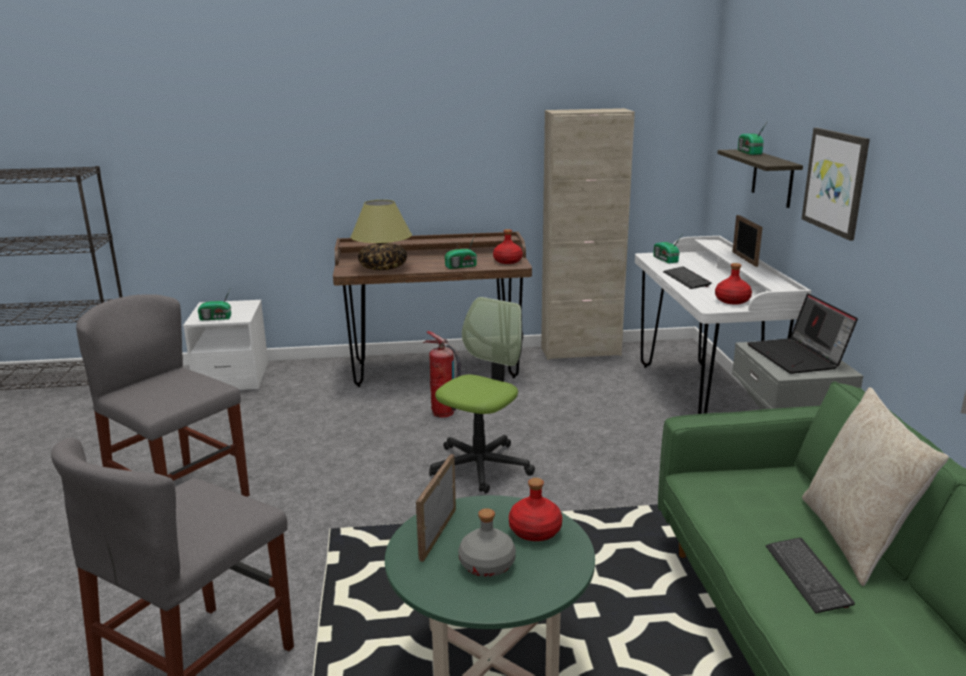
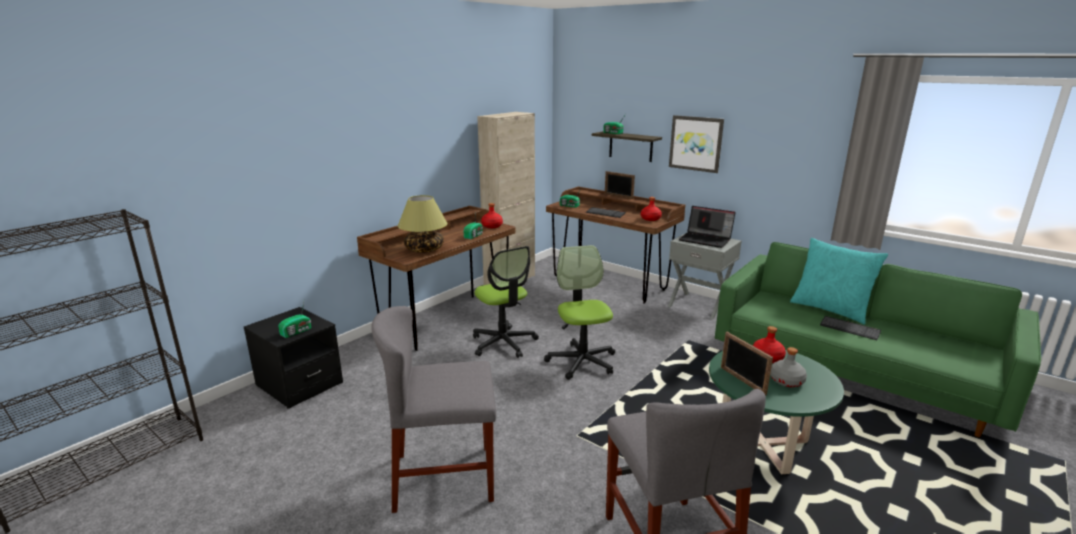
camera: 45 degrees left, 0 degrees up
(232, 378) = (299, 384): white nightstand -> black nightstand
(443, 413) = (503, 343): fire extinguisher -> office chair
(701, 396) = (609, 283): white desk -> brown desk
(855, 539) = (830, 309): beige pillow -> turquoise pillow

